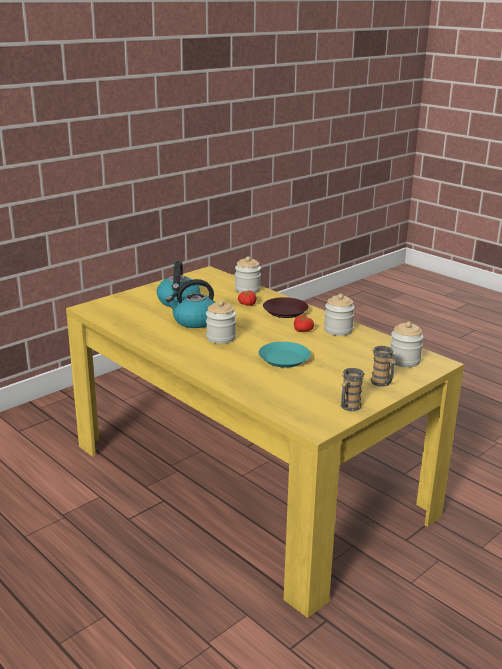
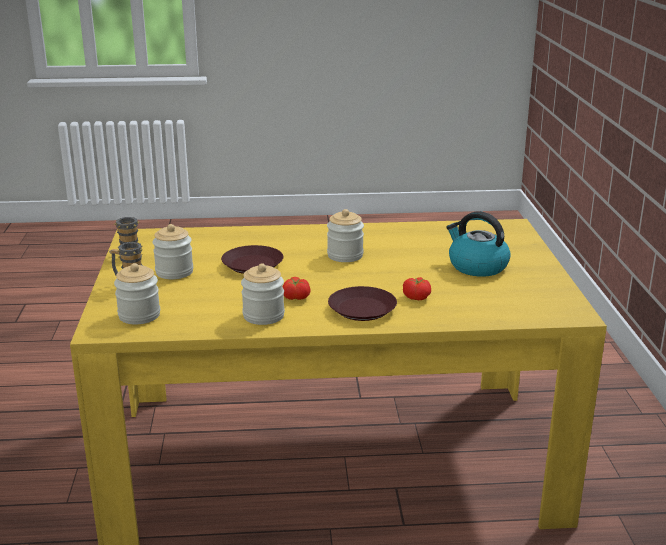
camera: 130 degrees right, 0 degrees up
(194, 321) = (406, 257): kettle -> none
(247, 289) = (469, 315): jar -> jar (174, 272)
(284, 358) = (253, 265): turquoise plate -> brown plate

